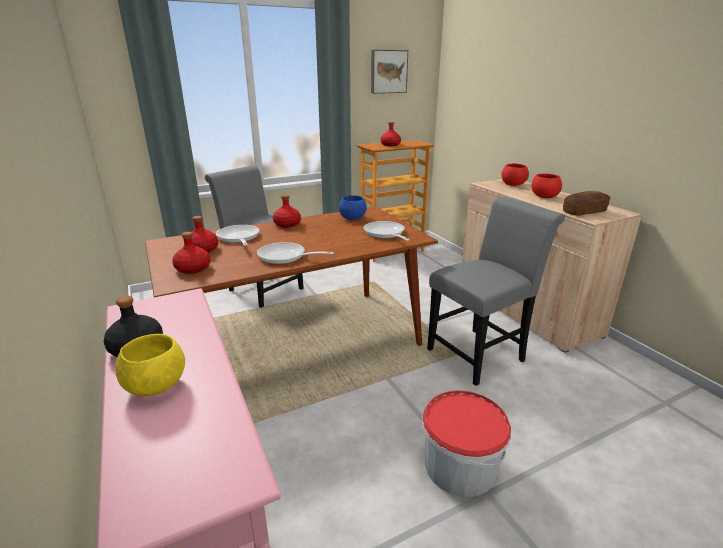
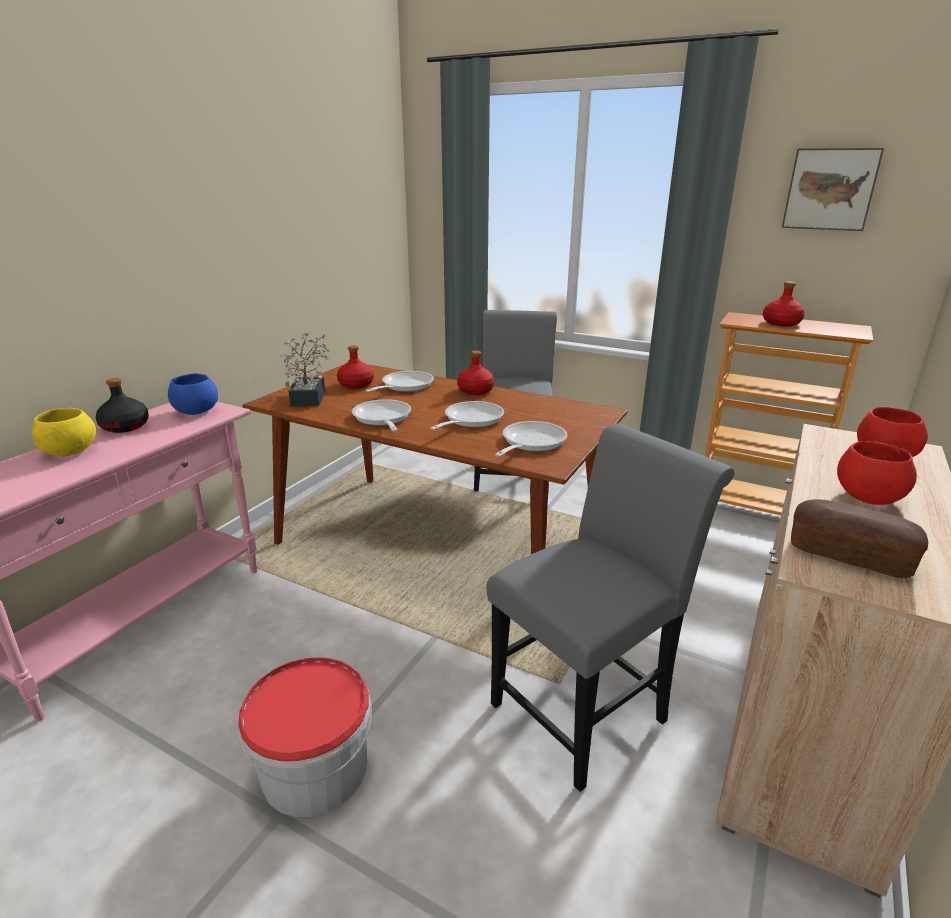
camera: 55 degrees right, 0 degrees up
(193, 268) = (310, 396): red bottle -> potted plant
(331, 237) = (470, 420): none -> frying pan
(352, 218) = (553, 411): blue bowl -> blue bowl (196, 412)
(480, 353) = (587, 706): grey chair -> grey chair turned 60 degrees counterclockwise

